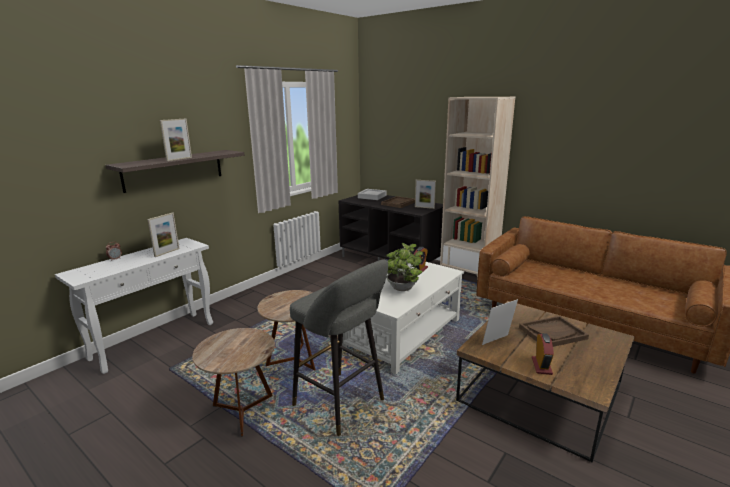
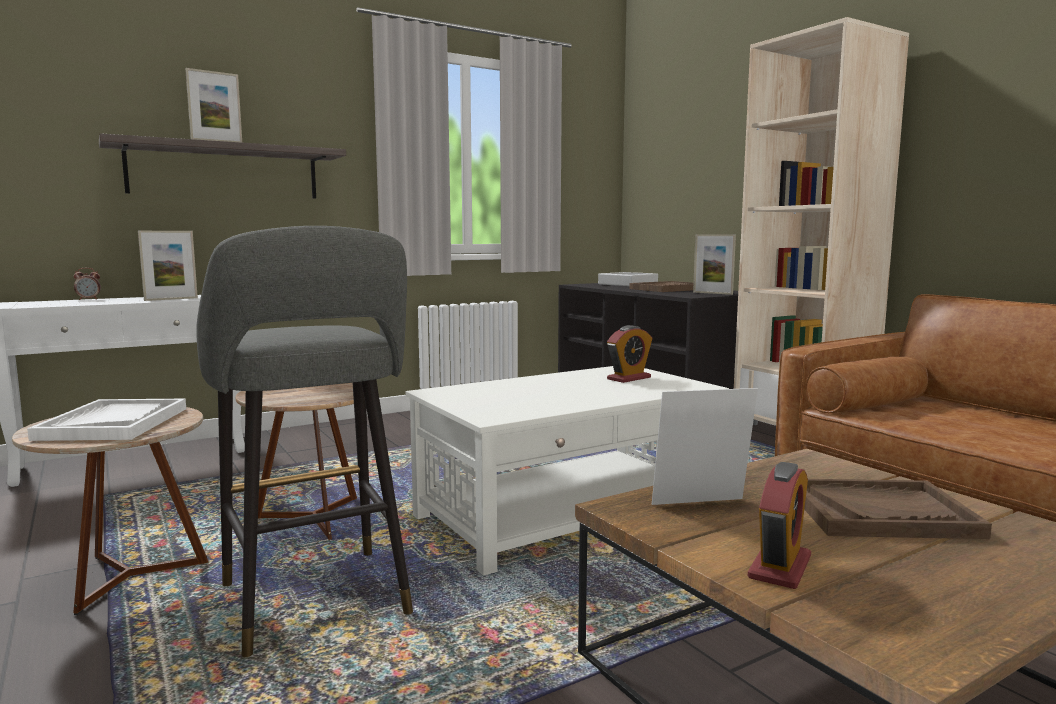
camera: 20 degrees right, 10 degrees down
(235, 347) = (114, 423): none -> white tray
(401, 289) = (551, 395): potted plant -> none

